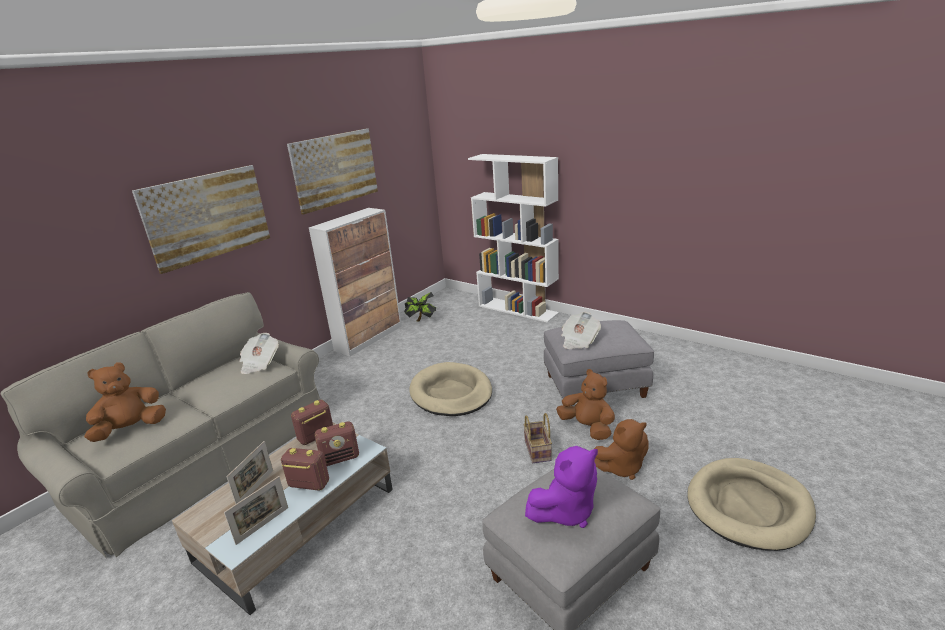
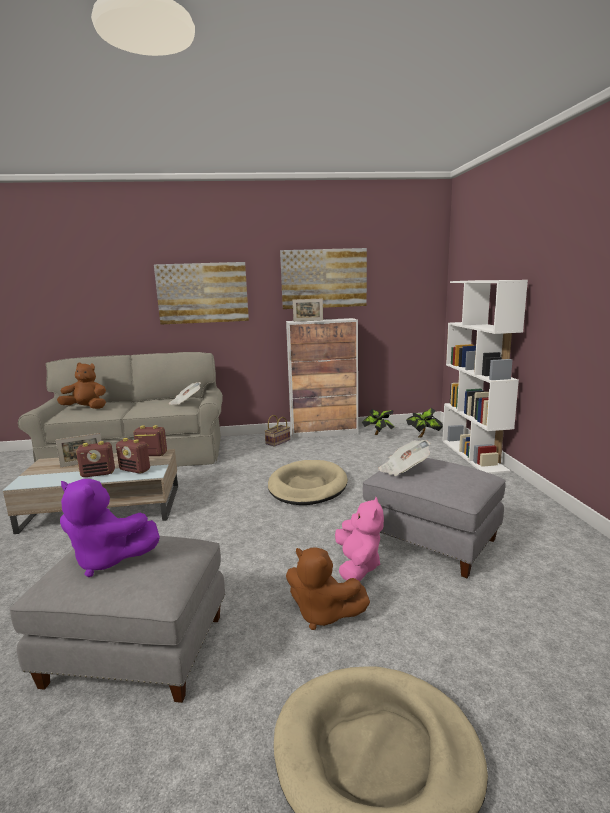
camera: 45 degrees right, 10 degrees down
(262, 525) = (48, 480): picture frame -> picture frame (308, 321)
(308, 484) = (98, 474): radio -> radio turned 105 degrees clockwise
(459, 307) = (424, 437): none -> potted plant
(538, 451) = (286, 556): basket -> basket (278, 442)
(587, 427) = (358, 566): brown plush toy -> pink plush toy

